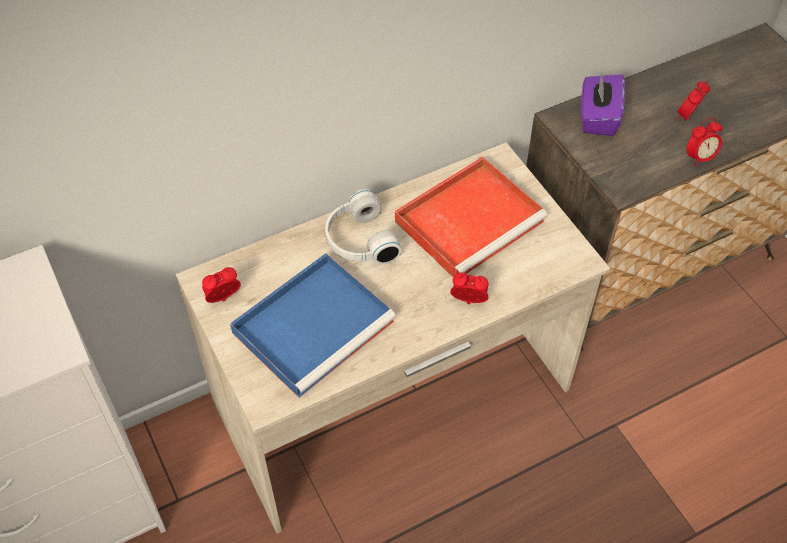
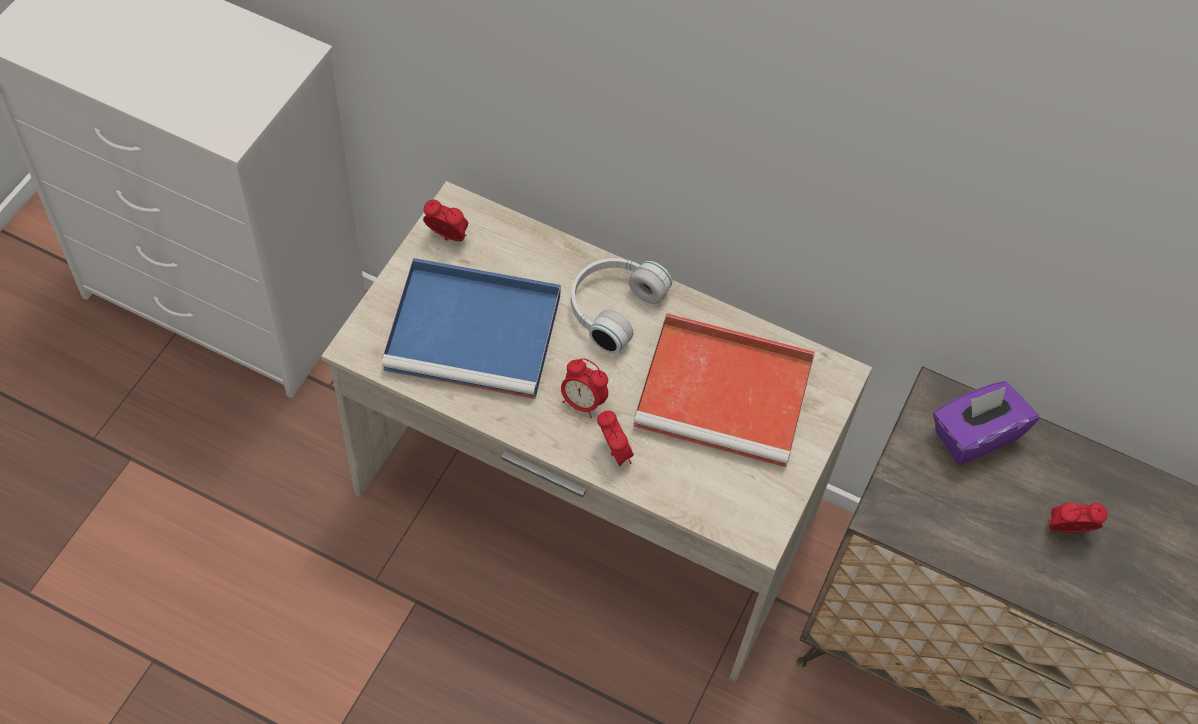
camera: 50 degrees right, 5 degrees up
(699, 158) = (1008, 577): alarm clock -> alarm clock (582, 402)

